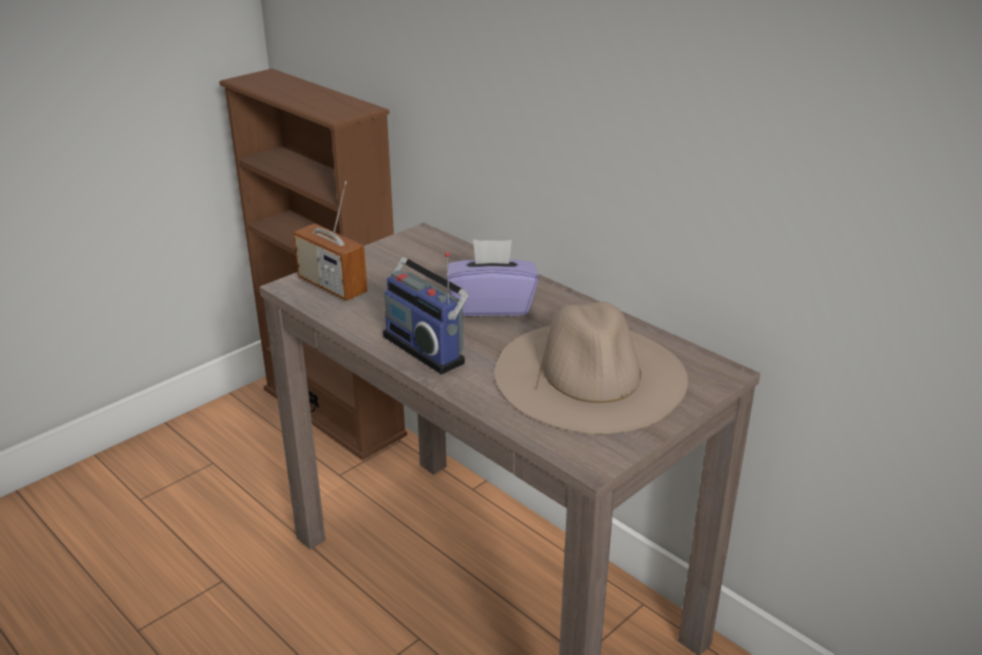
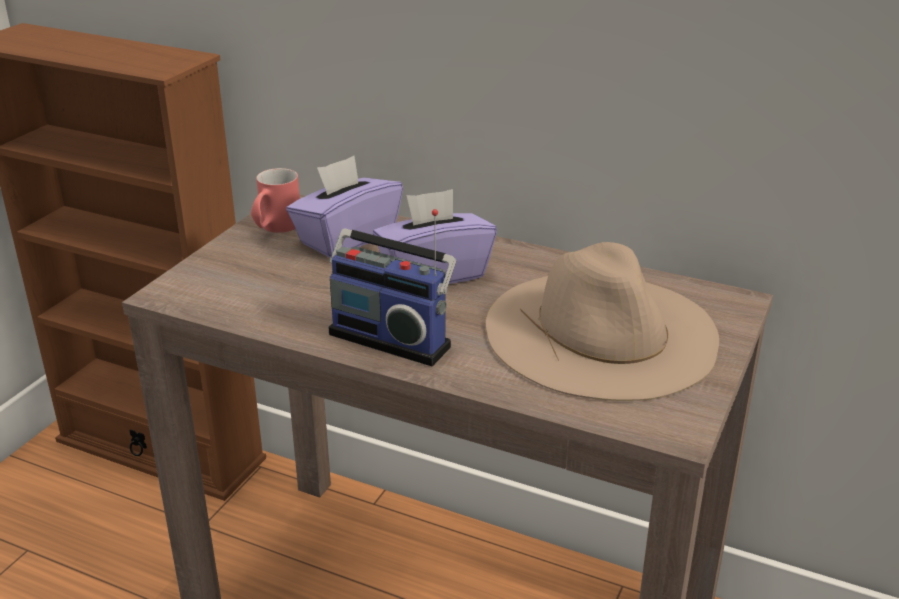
camera: 20 degrees left, 0 degrees up
(332, 286) = (220, 285): radio -> none
(398, 250) = (275, 228): none -> red mug
(445, 266) = (346, 238): none -> purple tissue box

